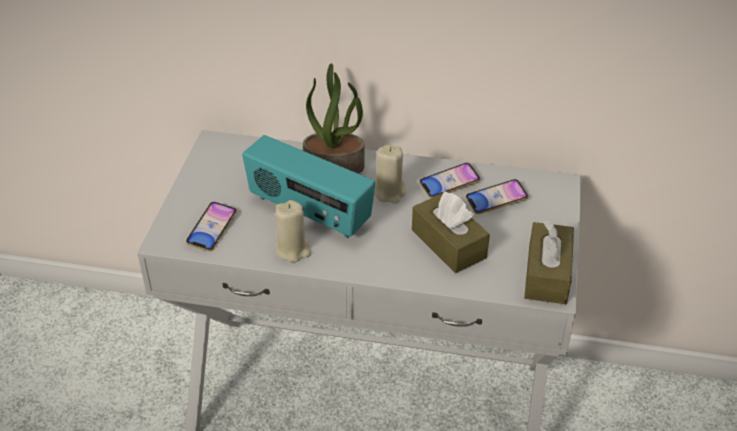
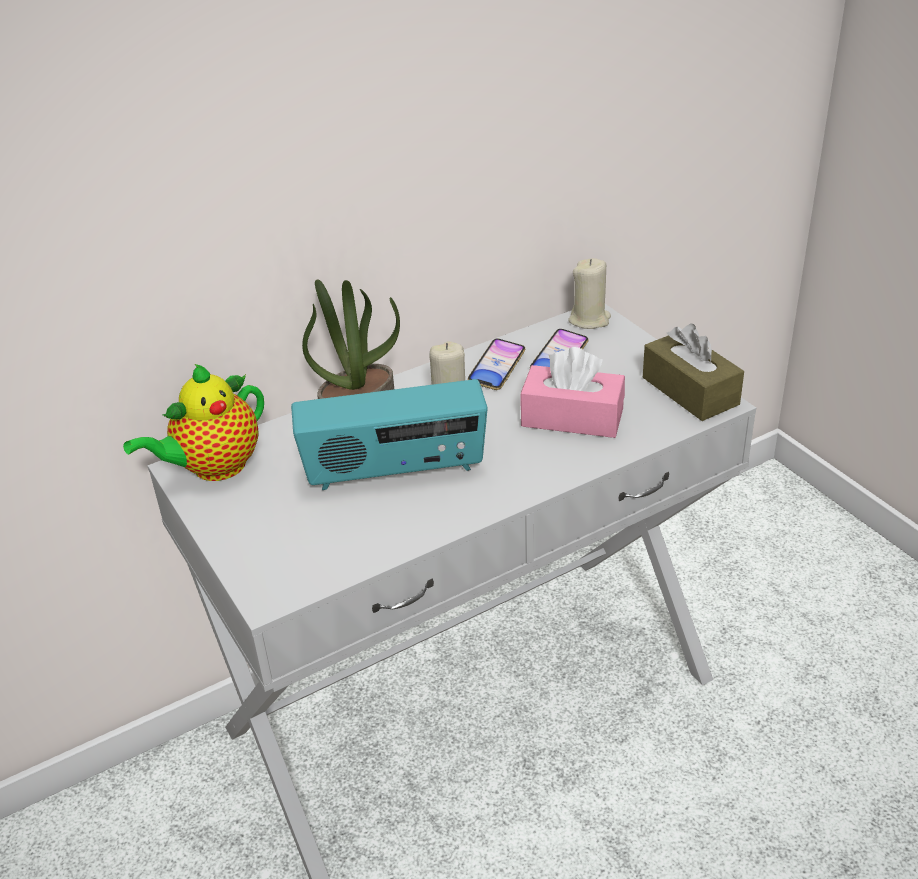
camera: 40 degrees left, 5 degrees down
(212, 229) = (310, 551): phone -> none
(227, 151) = (214, 468): none -> teapot
(293, 249) = (430, 514): beige candle -> beige candle (589, 320)
(448, 244) = (572, 418): brown tissue box -> pink tissue box

